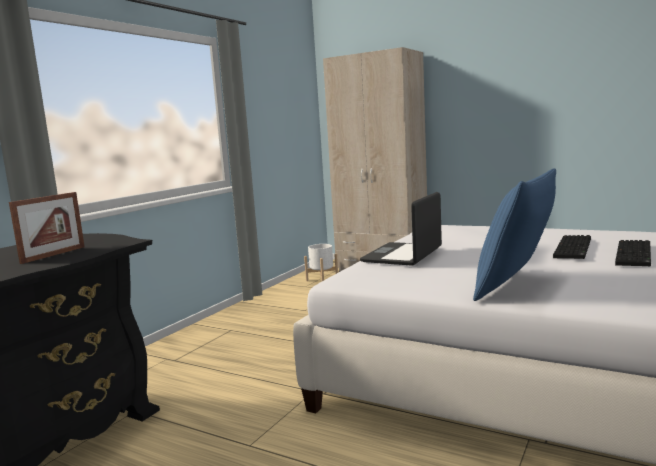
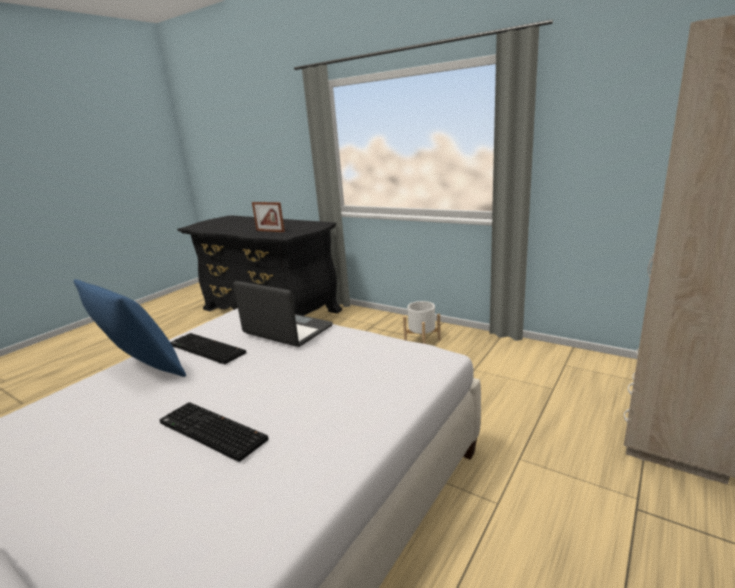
camera: 95 degrees right, 10 degrees up
(322, 279) = (600, 375): white planter -> white planter (422, 341)
(635, 255) = (134, 475): keyboard -> keyboard (205, 350)

